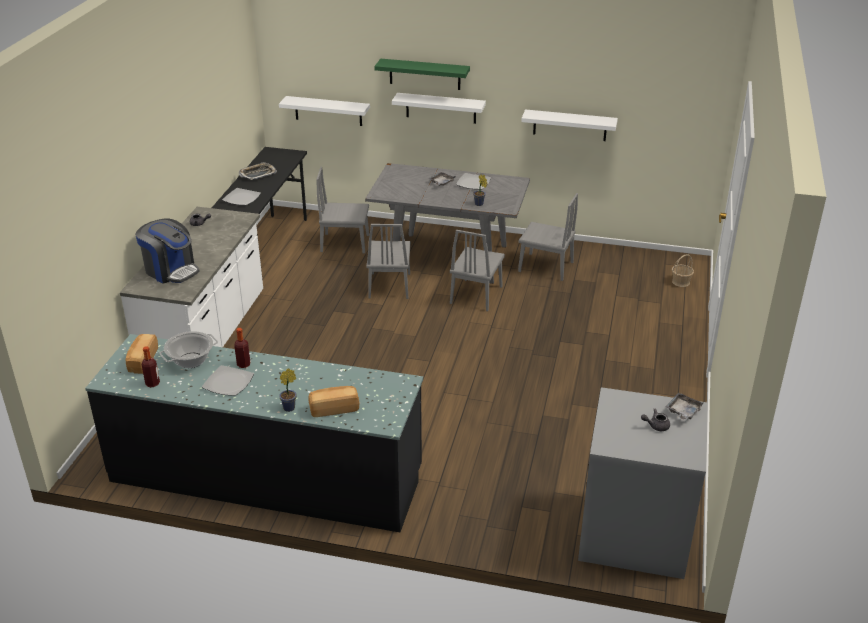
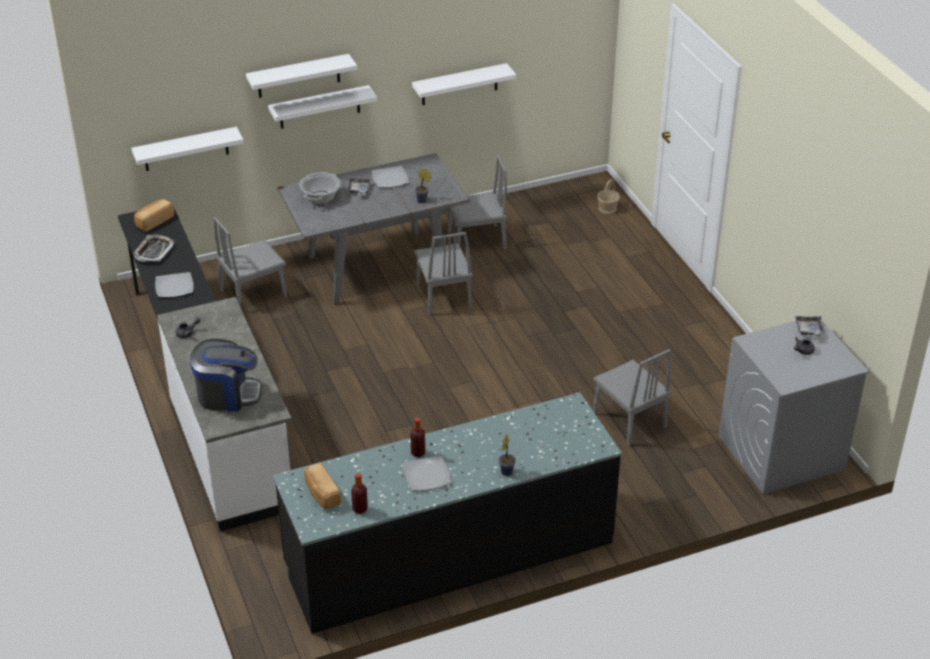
camera: 35 degrees left, 5 degrees up
(191, 360) = (366, 472): cooking pot -> cooking pot (320, 197)
(334, 408) = (543, 454): bread -> bread (154, 221)
(389, 285) = (351, 321): grey chair -> grey chair (629, 419)
(424, 74) = (298, 76): green shelf -> white shelf

